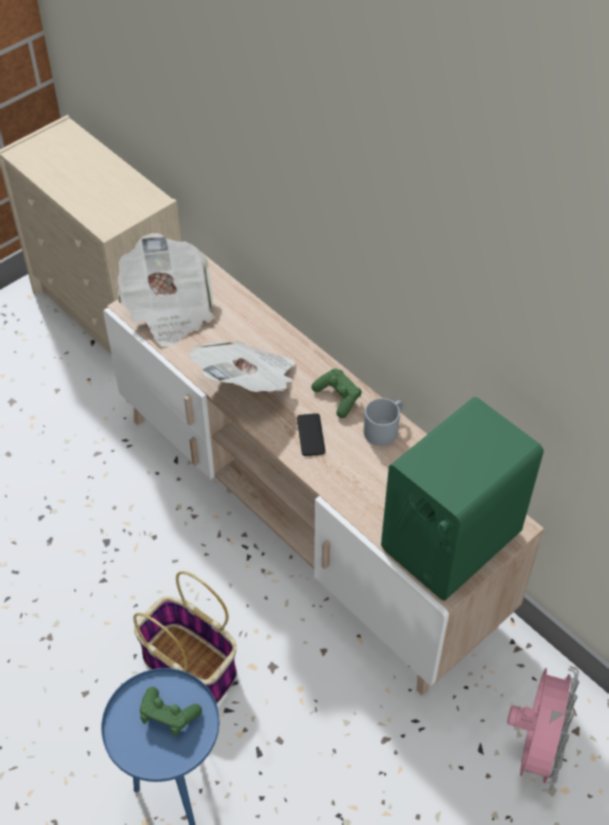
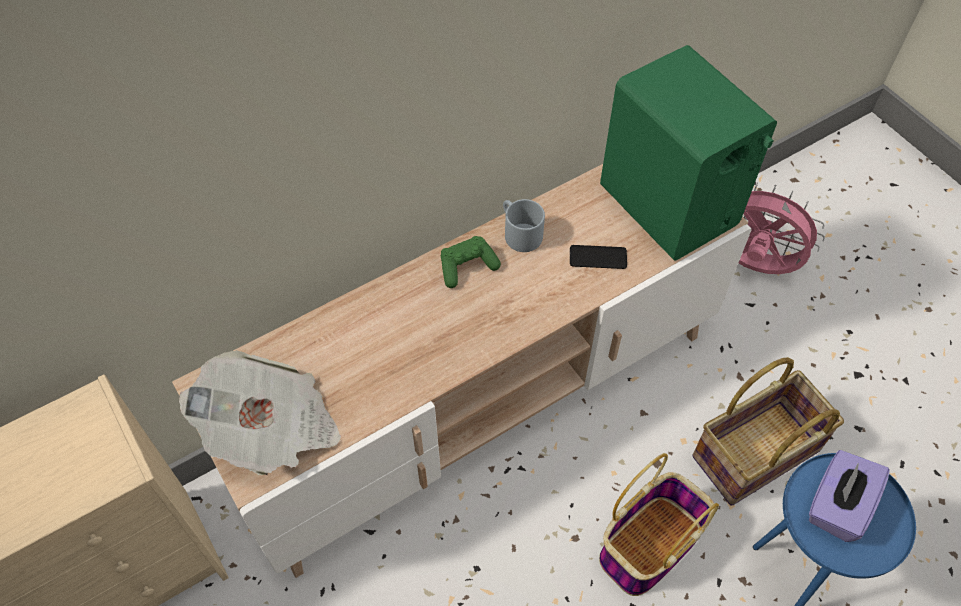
camera: 80 degrees left, 5 degrees up
(168, 716) = (837, 505): green game controller -> purple tissue box
(248, 383) = (424, 352): newspaper -> none
(296, 757) = (756, 455): none -> basket
(310, 435) = (515, 301): phone -> phone (598, 257)

